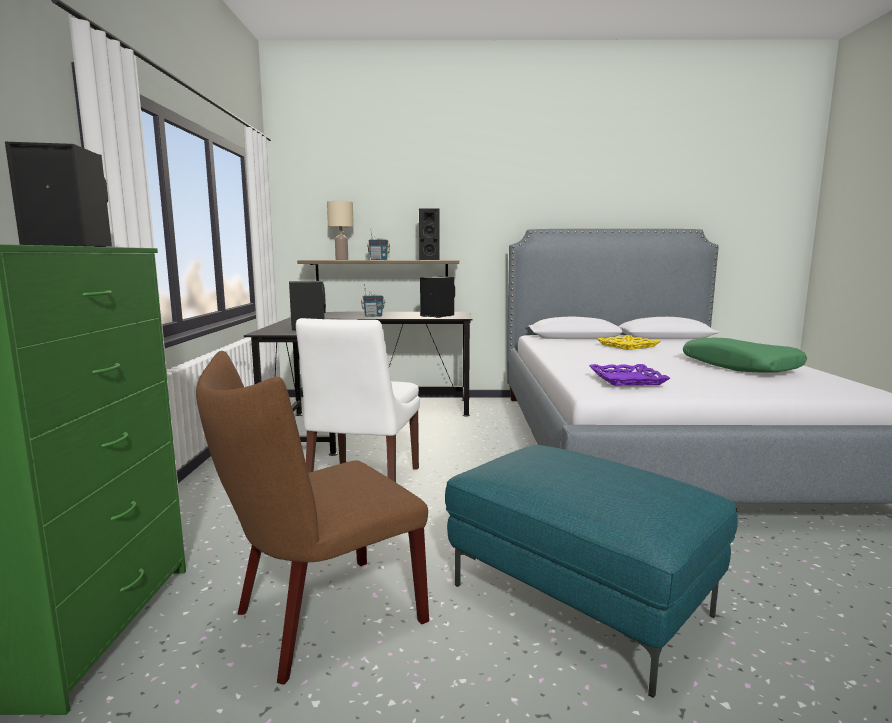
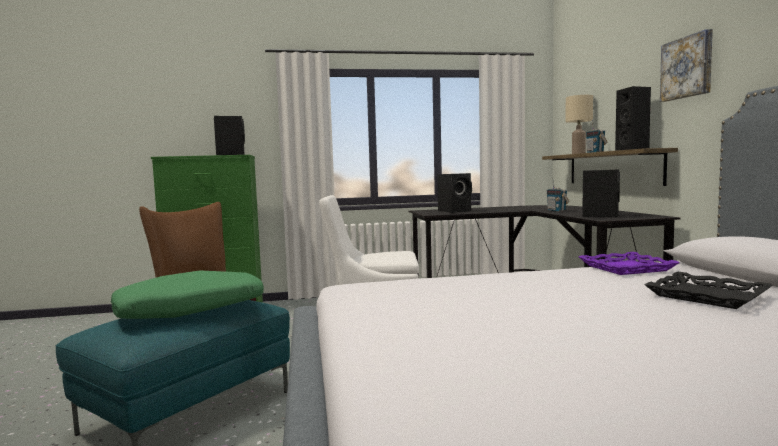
camera: 80 degrees right, 5 degrees down
(465, 201) = (687, 67): none -> picture
(626, 379) = (387, 290): purple tray -> purple tray (626, 268)
(628, 346) = (706, 296): yellow tray -> black tray
(740, 366) = (601, 358): green pillow -> green pillow (190, 310)

